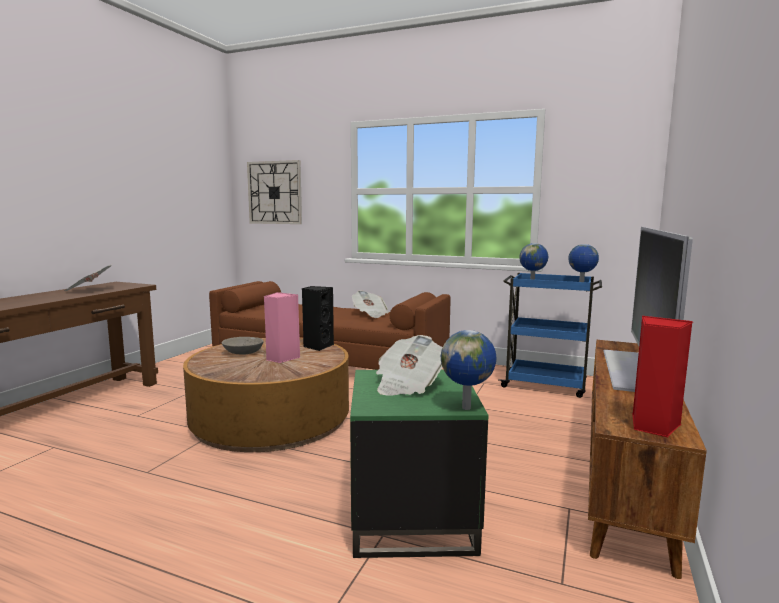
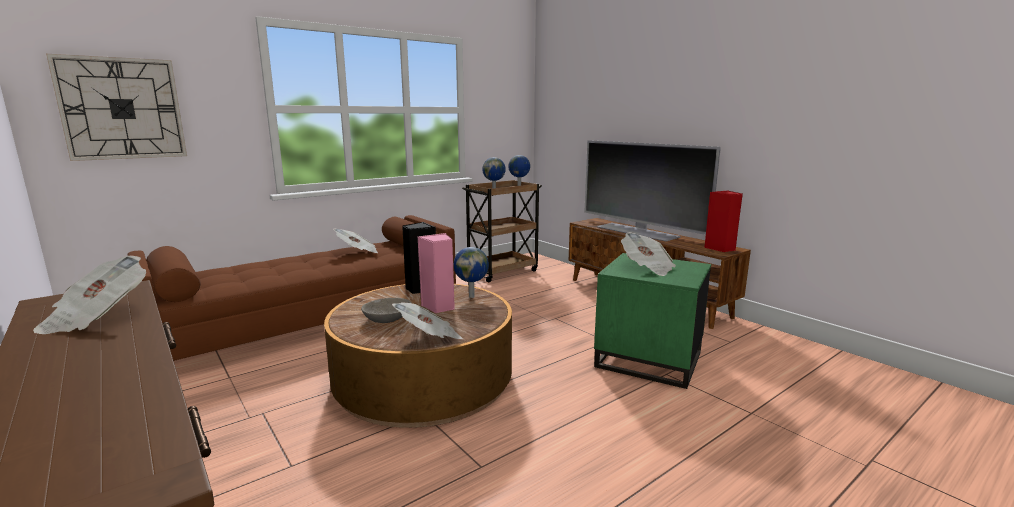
camera: 60 degrees left, 5 degrees up
(214, 368) = (429, 337): none -> newspaper
(467, 408) = (699, 265): globe -> globe (472, 296)
(546, 385) = (502, 271): blue cart -> brown cart

